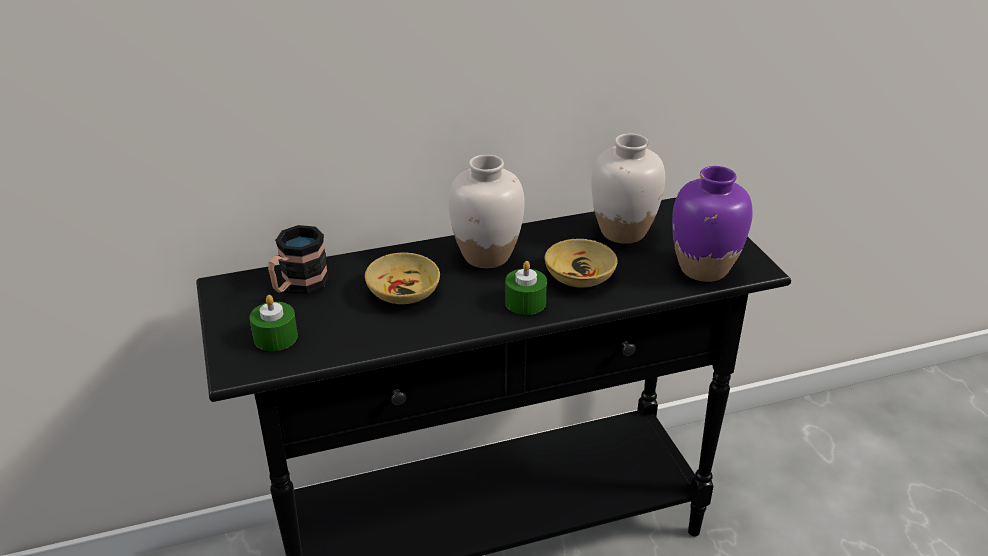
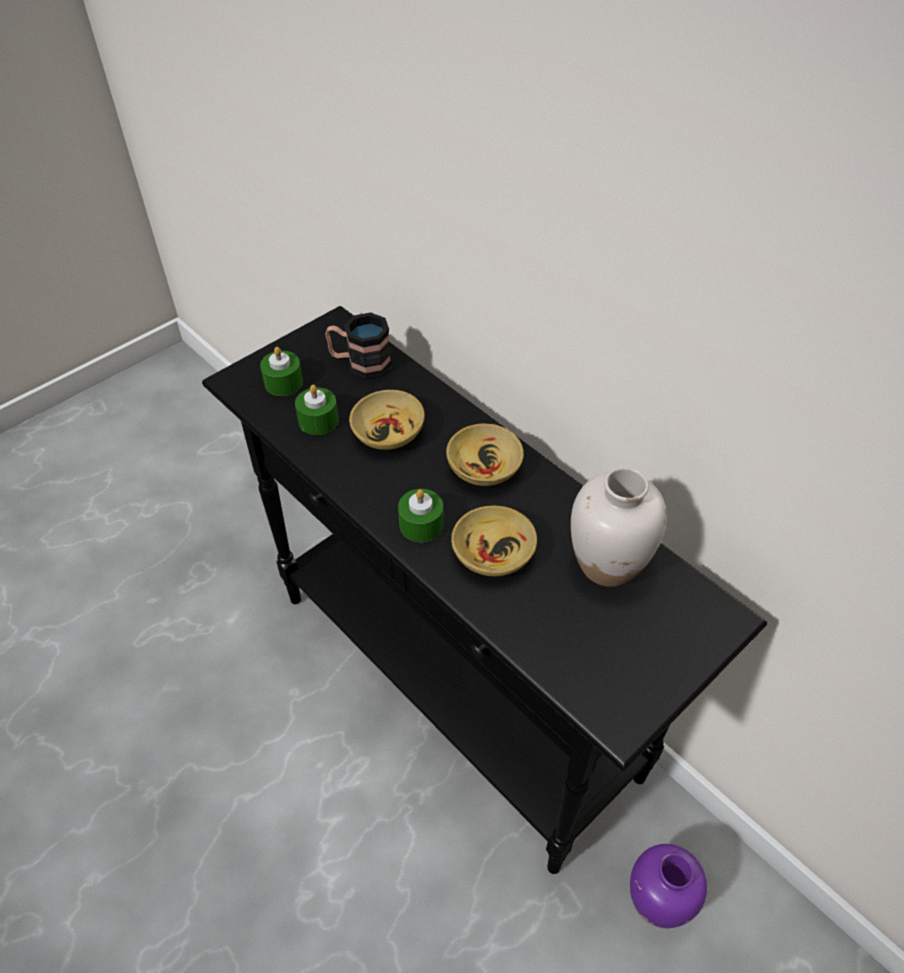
camera: 65 degrees right, 15 degrees up
(351, 327) = (318, 420): none -> green candle
(486, 256) = (483, 467): white vase -> beige bowl
(704, 269) = (580, 665): purple vase -> purple vase (657, 902)

